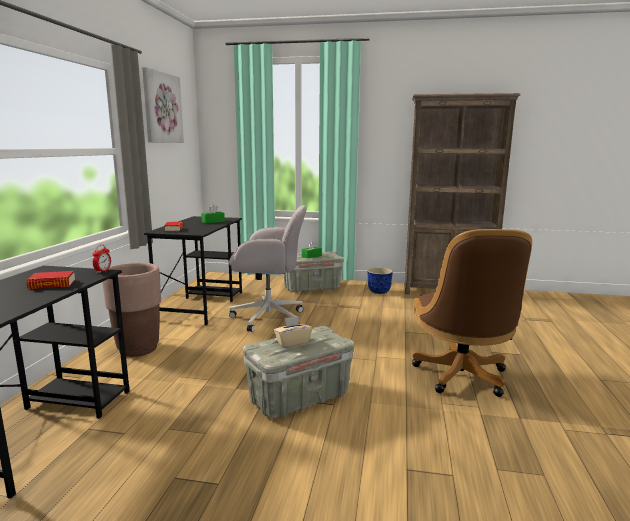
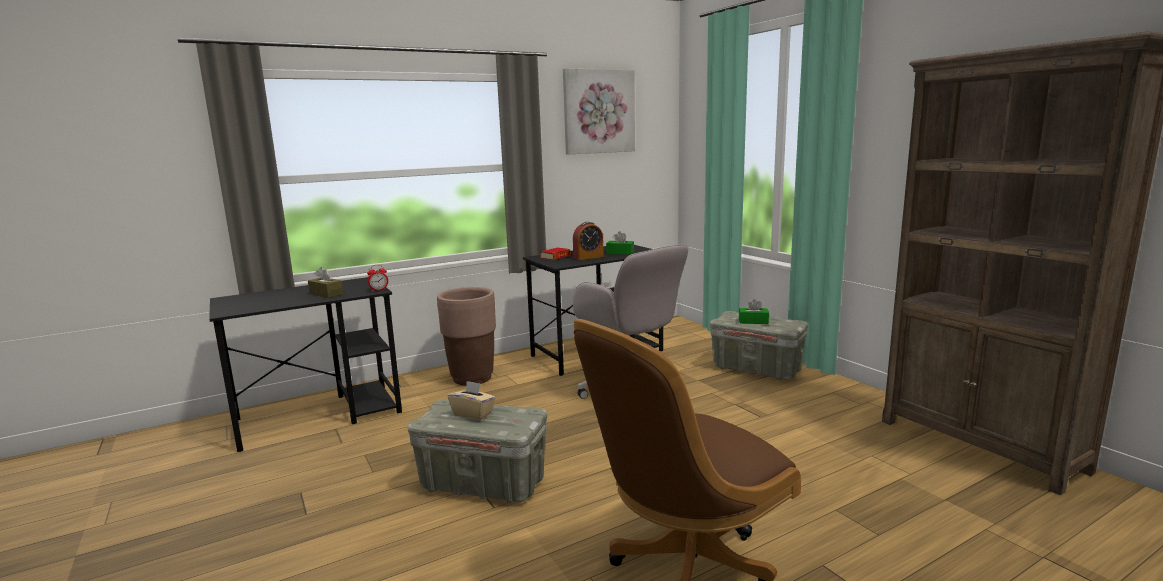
camera: 50 degrees right, 0 degrees up
(52, 284) = (326, 294): book -> brown tissue box
(200, 226) = (588, 257): none -> alarm clock
(379, 291) = (844, 404): planter -> none

